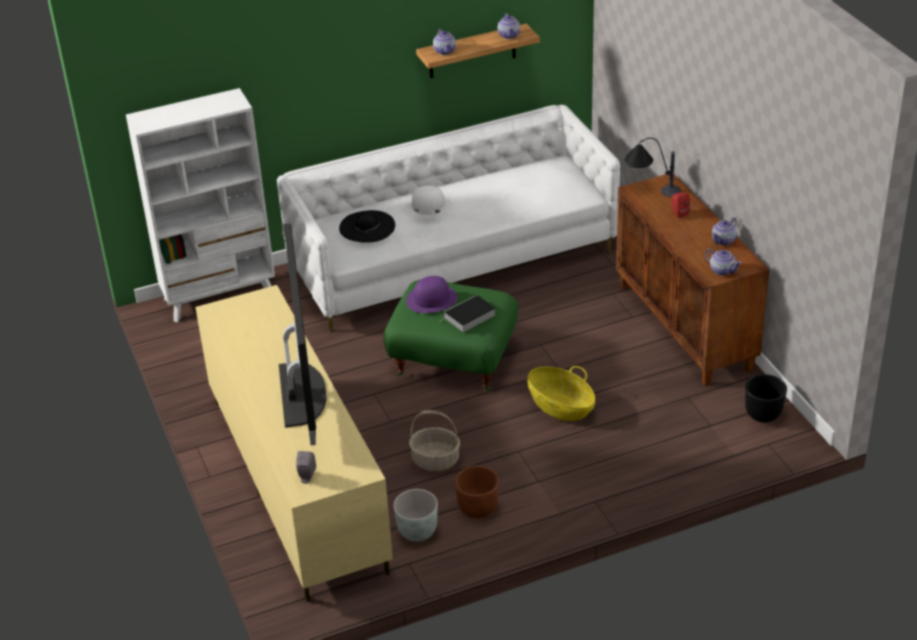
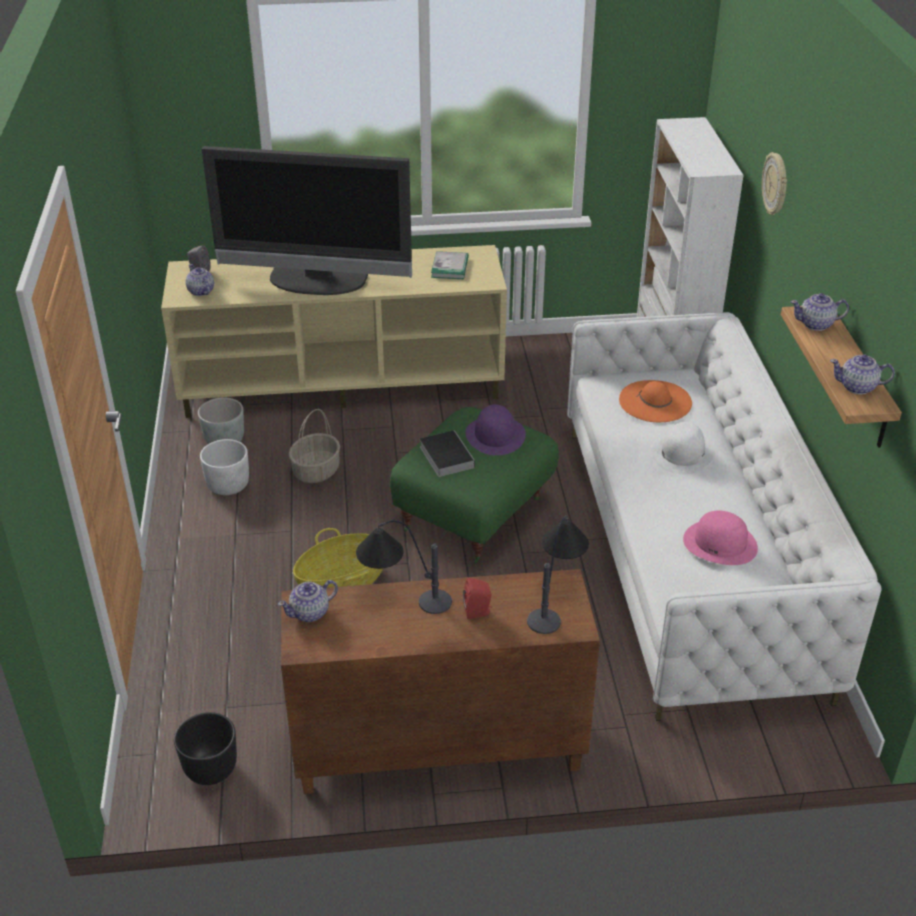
camera: 105 degrees right, 0 degrees up
(248, 322) = (450, 267): none -> book
(291, 56) = (776, 184): none -> wall clock
(367, 227) = (655, 401): black hat -> orange hat
(477, 508) = (228, 485): brown planter -> white planter
(517, 183) = (720, 543): none -> pink hat
(686, 241) = (401, 598): none -> table lamp
(724, 240) = (380, 638): teapot -> teapot (201, 291)

